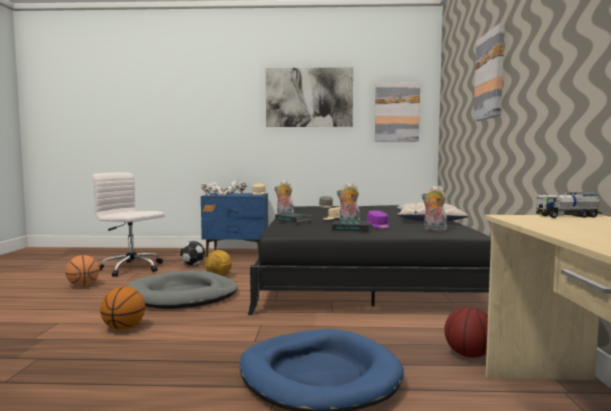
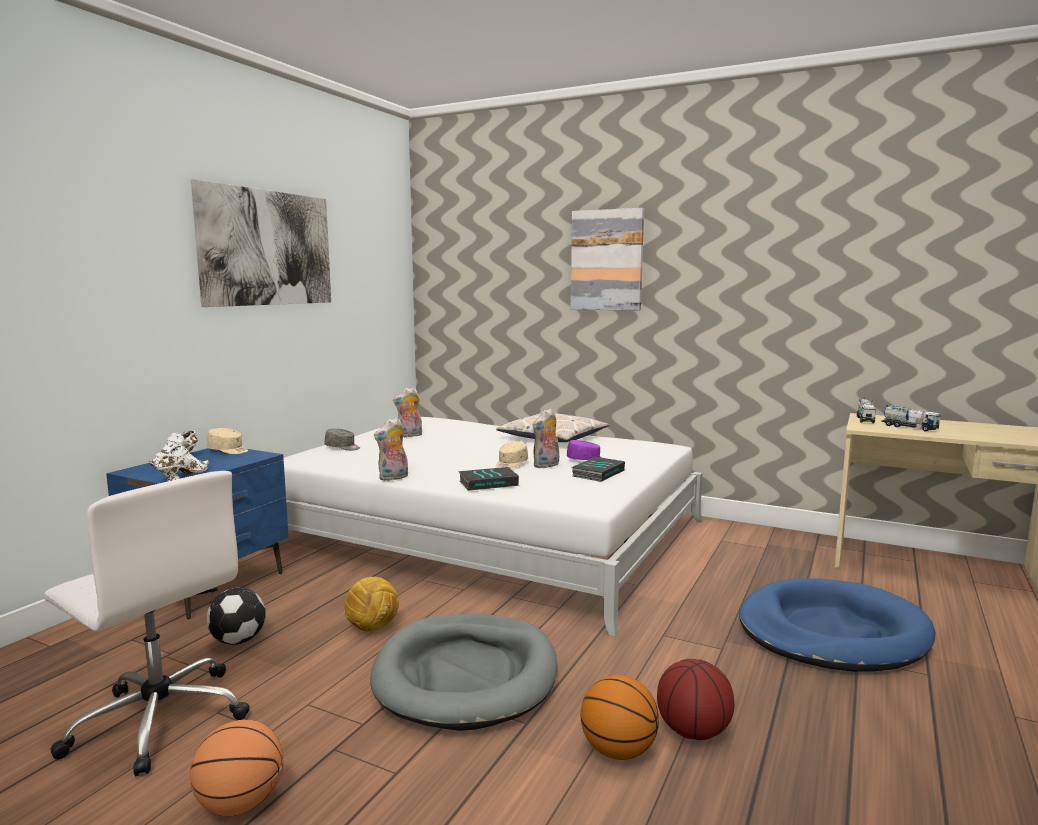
camera: 65 degrees left, 5 degrees up
(132, 269) = (159, 719): white office chair -> white office chair turned 105 degrees counterclockwise
(361, 274) = (488, 534): black bed -> white bed
(396, 112) = (375, 278): picture -> none
(433, 229) = (629, 449): plush toy -> plush toy (409, 435)
(469, 355) = (788, 559): basketball -> basketball (692, 732)
(561, 223) = (909, 427): none -> toy truck

